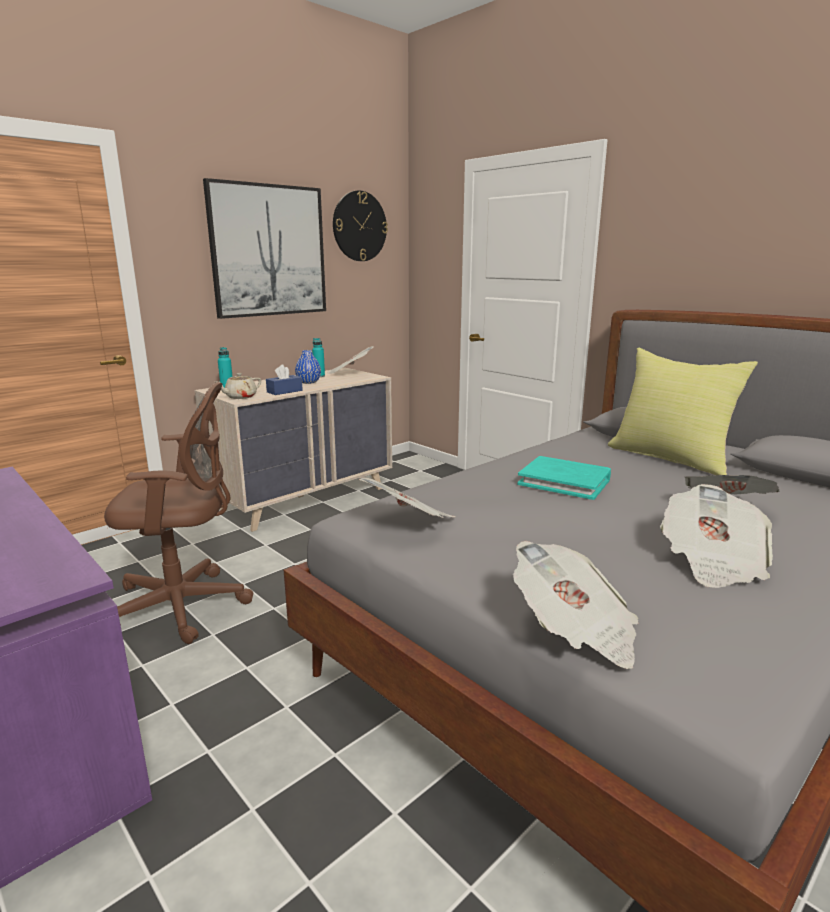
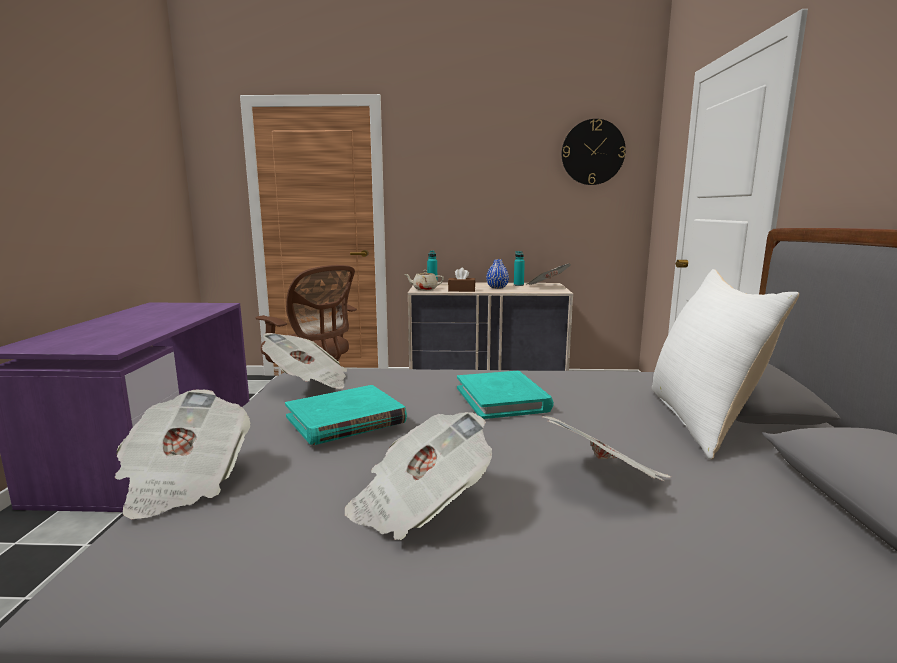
camera: 45 degrees right, 5 degrees down
(268, 251) = (493, 176): picture -> none
(284, 391) = (461, 290): blue tissue box -> brown tissue box
(534, 536) = (345, 419): none -> turquoise book
(670, 458) = (702, 421): yellow pillow -> white pillow

